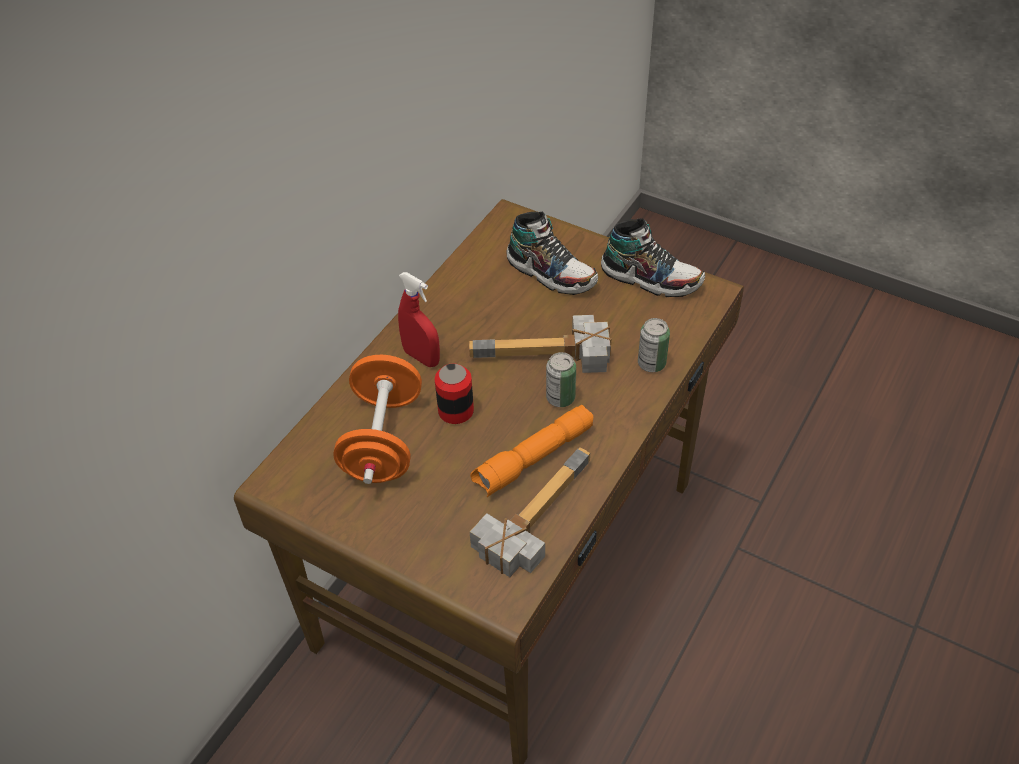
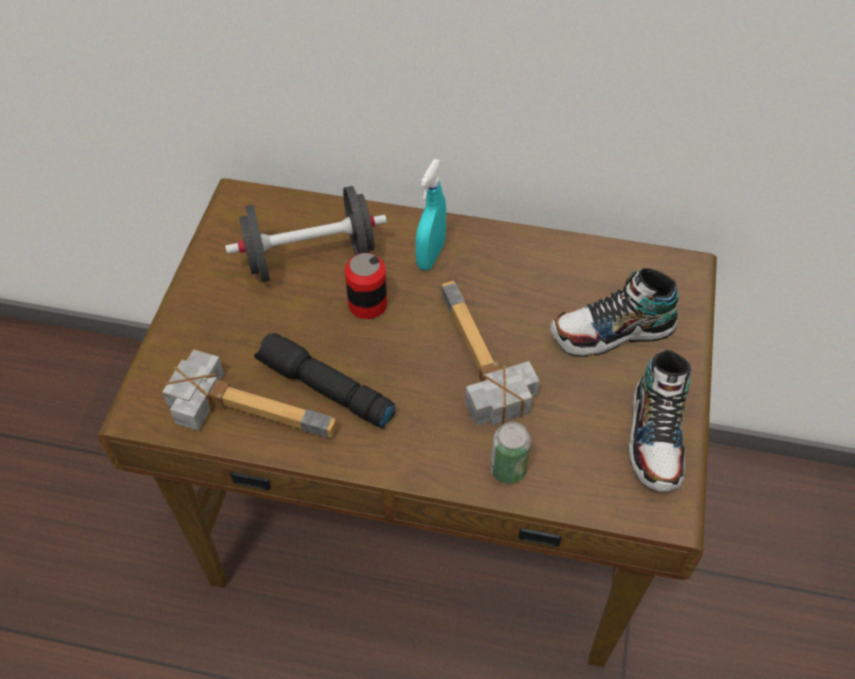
camera: 70 degrees right, 5 degrees up
(383, 440) = (310, 259): orange dumbbell -> black dumbbell
(421, 357) = (430, 255): red spray bottle -> turquoise spray bottle
(534, 459) = (324, 389): orange flashlight -> black flashlight
(551, 273) = (612, 333): shoe -> shoe turned 60 degrees clockwise
(560, 398) = (419, 391): can -> none

